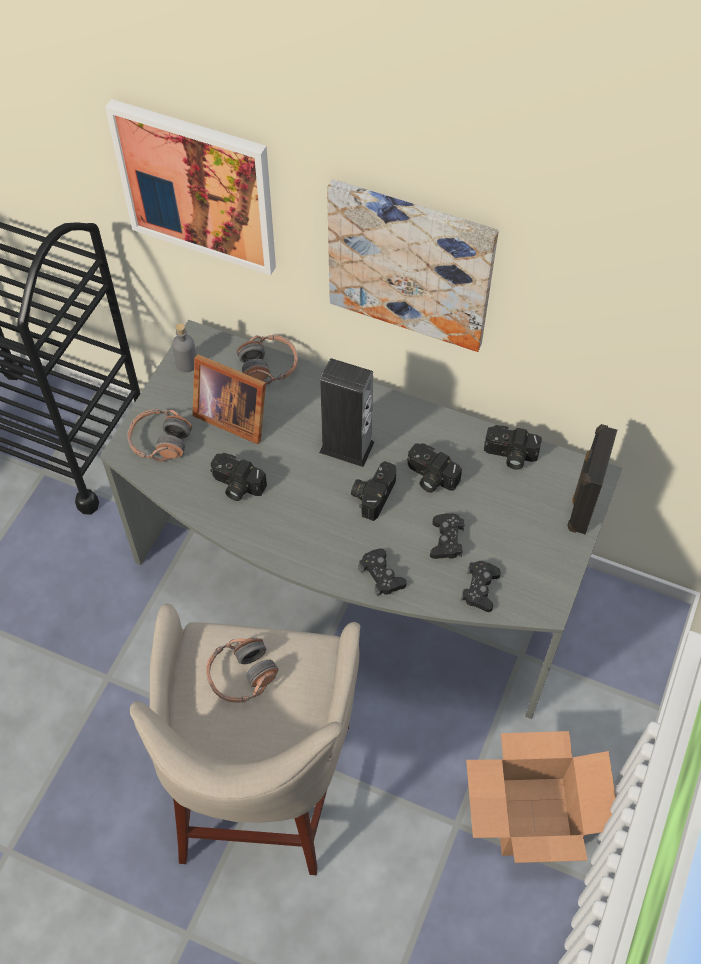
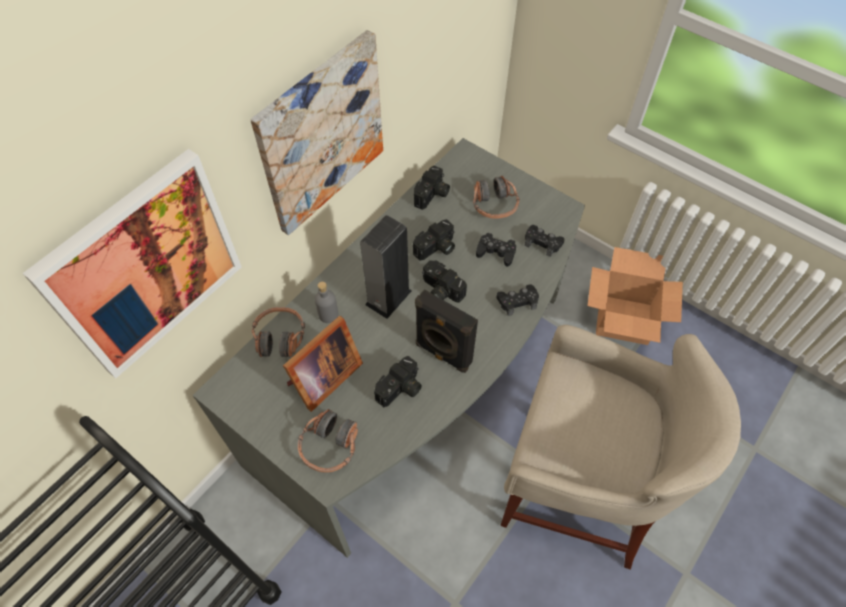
camera: 75 degrees left, 0 degrees up
(186, 364) = (246, 406): grey bottle -> grey bottle (328, 314)
(241, 675) = (579, 428): headphones -> headphones (494, 205)
(582, 504) = (487, 167): black speaker -> black speaker (442, 354)

